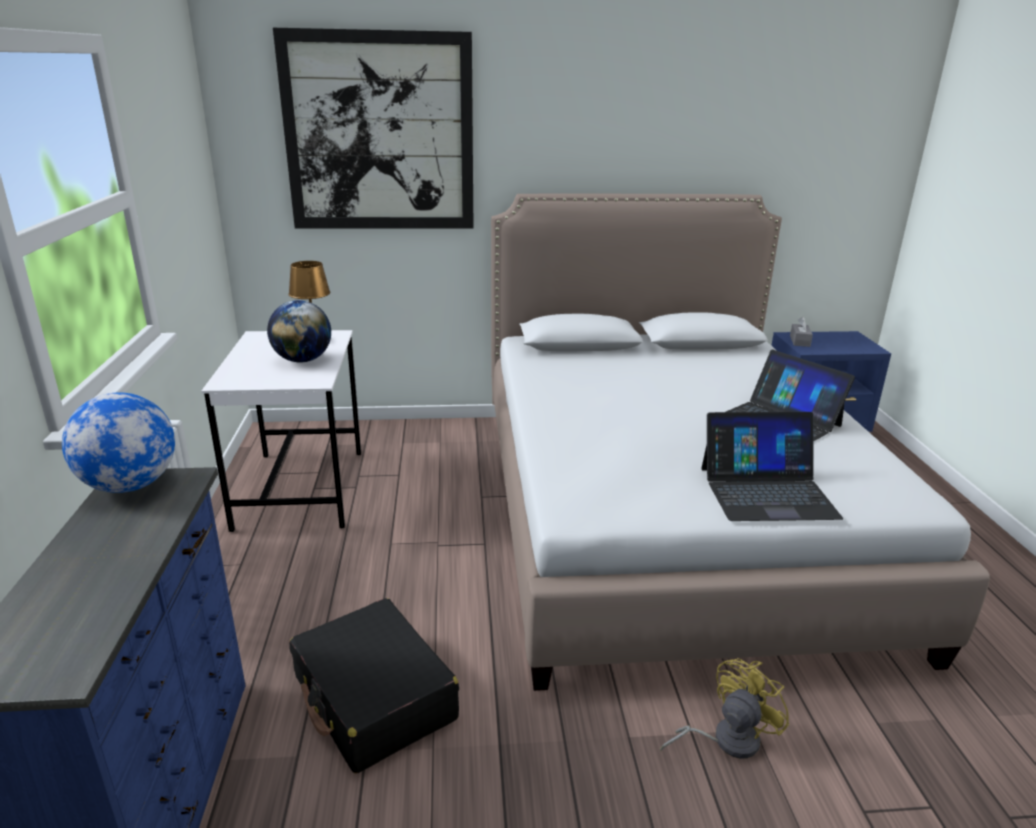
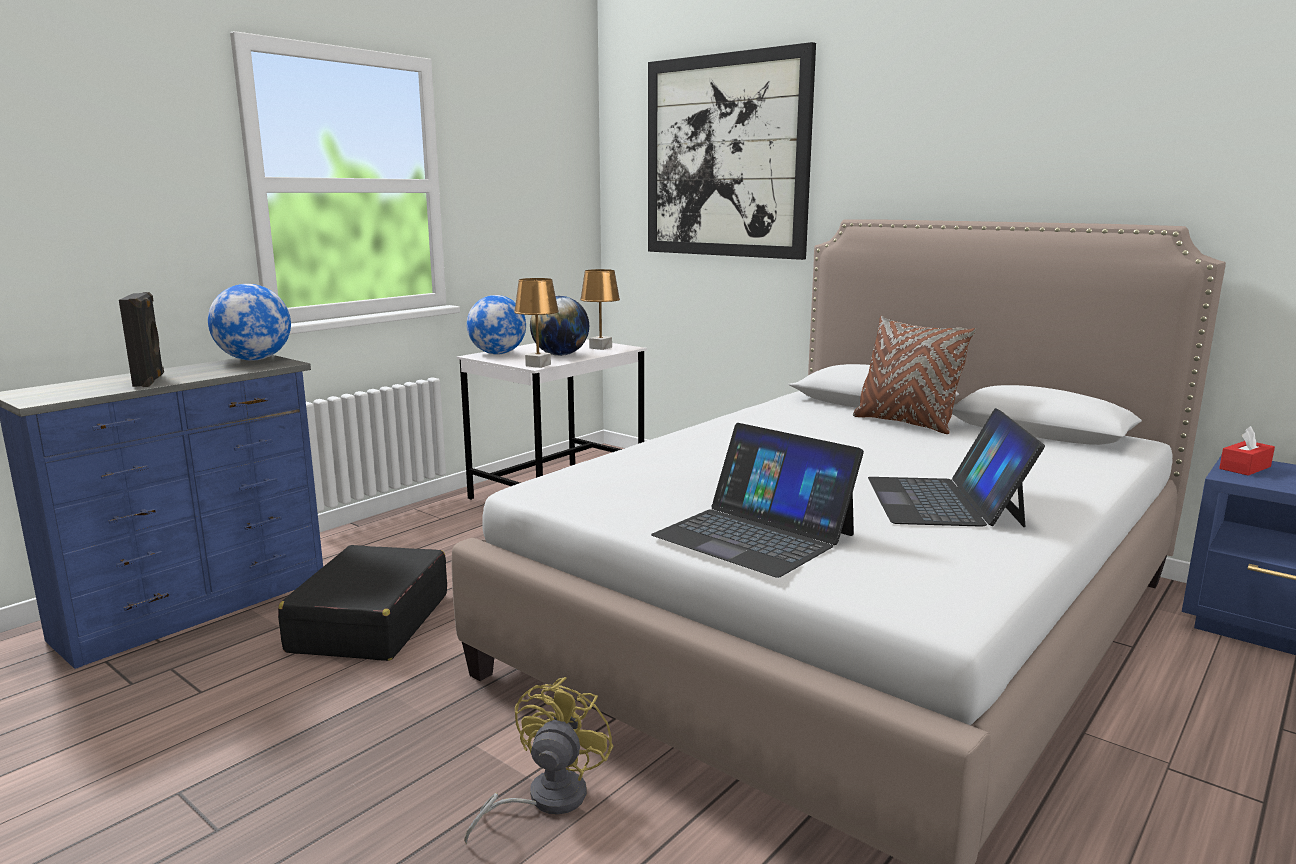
camera: 45 degrees right, 10 degrees down
(109, 571) = (150, 380): none -> black speaker
(237, 375) = (498, 354): none -> globe
(317, 380) = (538, 365): none -> brown table lamp
(633, 358) = (905, 423): none -> brown pillow
(725, 740) = (545, 800): yellow fan -> yellow fan turned 75 degrees counterclockwise
(799, 341) = (1245, 468): grey tissue box -> red tissue box

